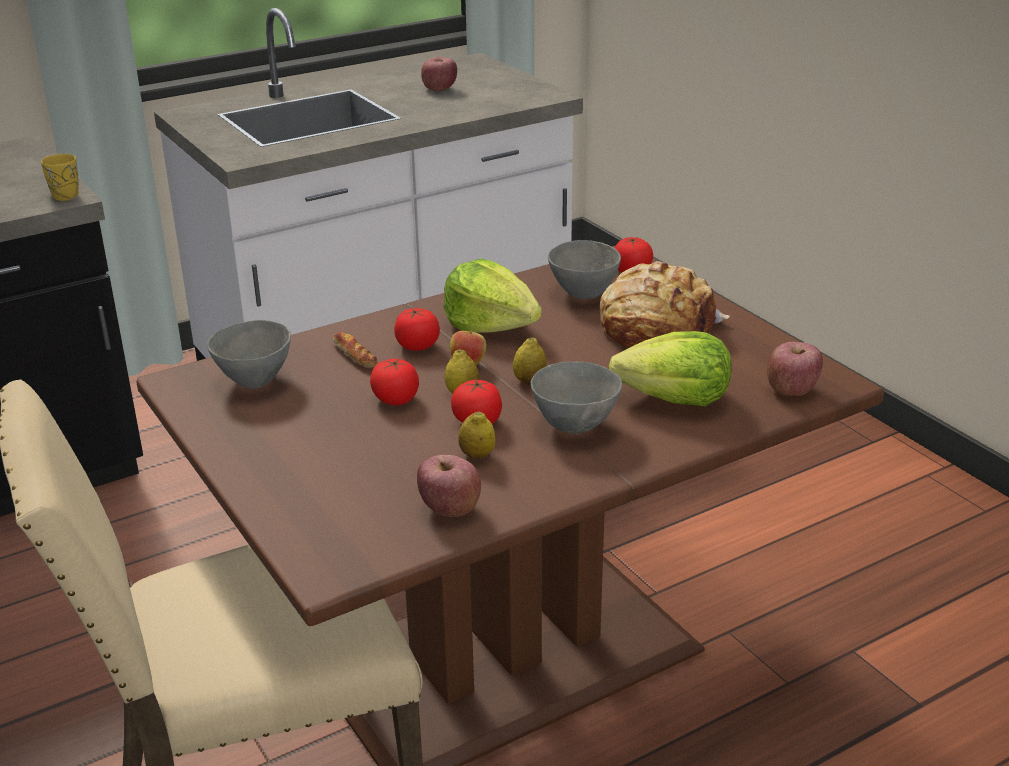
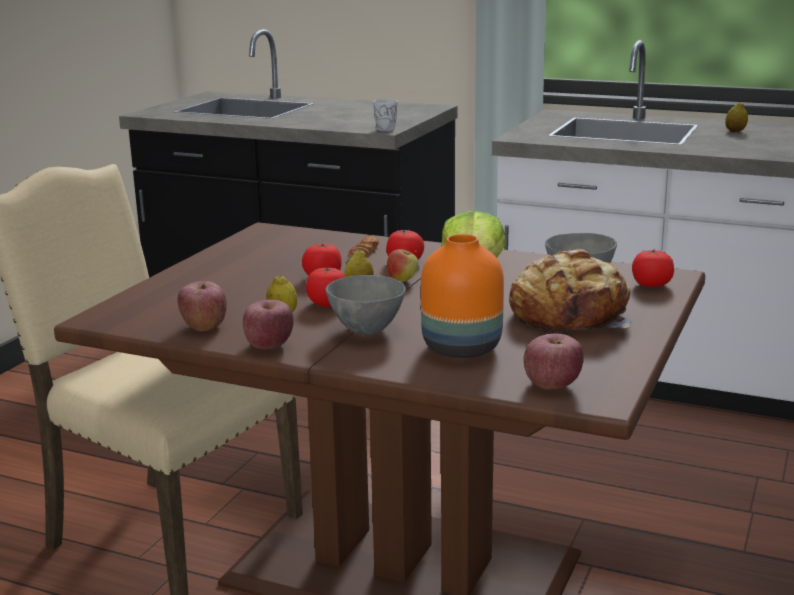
camera: 55 degrees right, 10 degrees down
(62, 195) = (386, 128): yellow mug -> white mug
(254, 380) = (292, 242): grey bowl -> none
(439, 89) = (763, 138): apple -> apple (269, 346)
(529, 381) = (409, 302): lemon -> lemon (735, 131)
(675, 399) = (461, 349): lettuce -> orange vase

